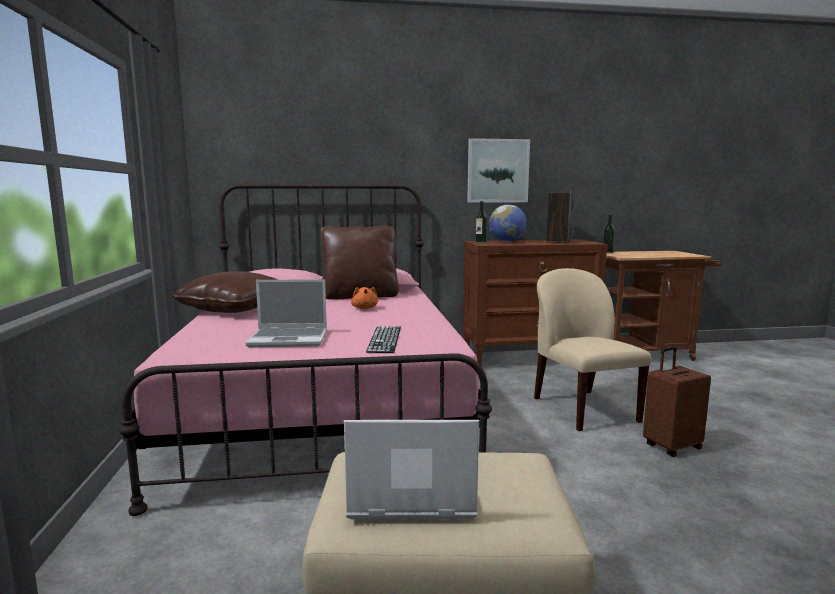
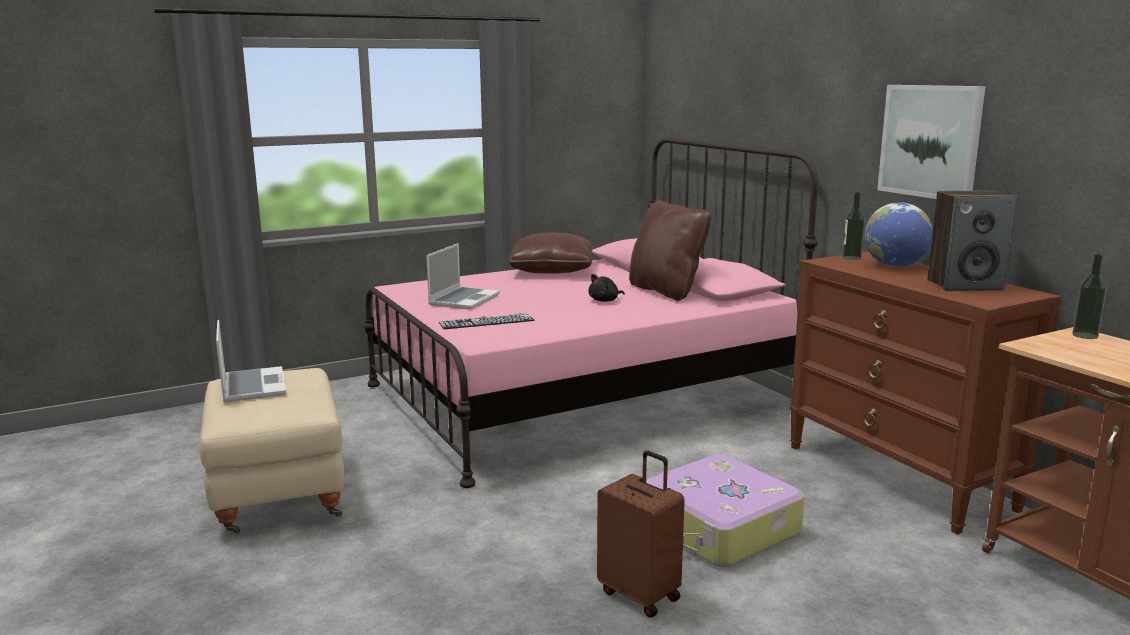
camera: 70 degrees right, 5 degrees up
(290, 339) = (464, 300): laptop -> laptop turned 135 degrees counterclockwise
(365, 308) = (605, 300): orange plush toy -> black plush toy
(583, 409) = (719, 528): beige chair -> suitcase

